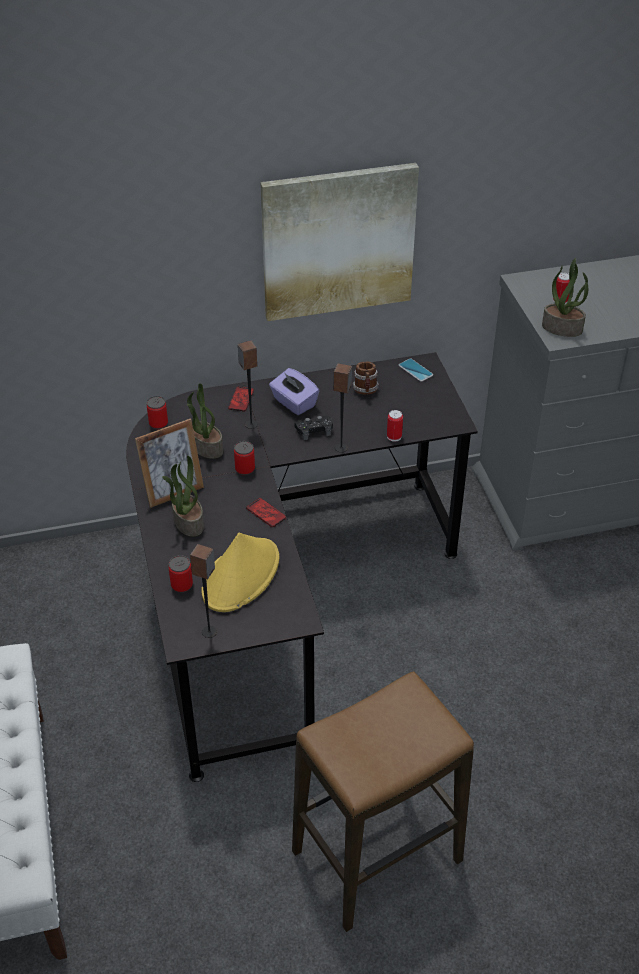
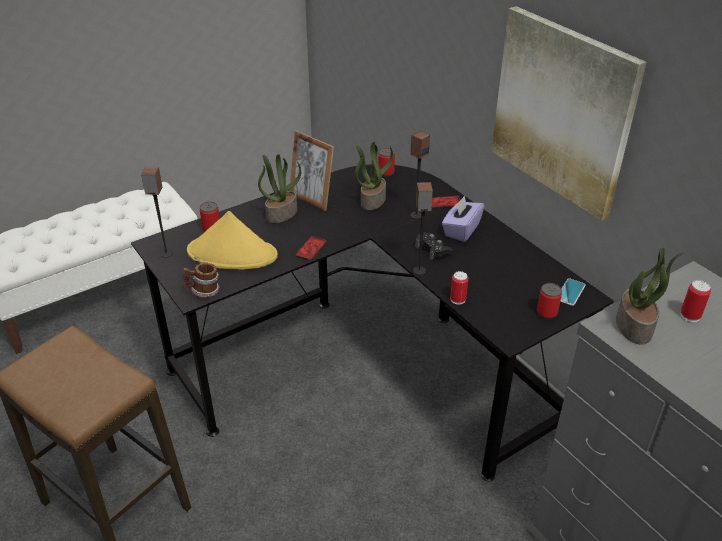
camera: 70 degrees right, 5 degrees down
(245, 469) = (358, 225): can -> can (546, 312)
(366, 391) = (511, 267): mug -> mug (204, 293)

